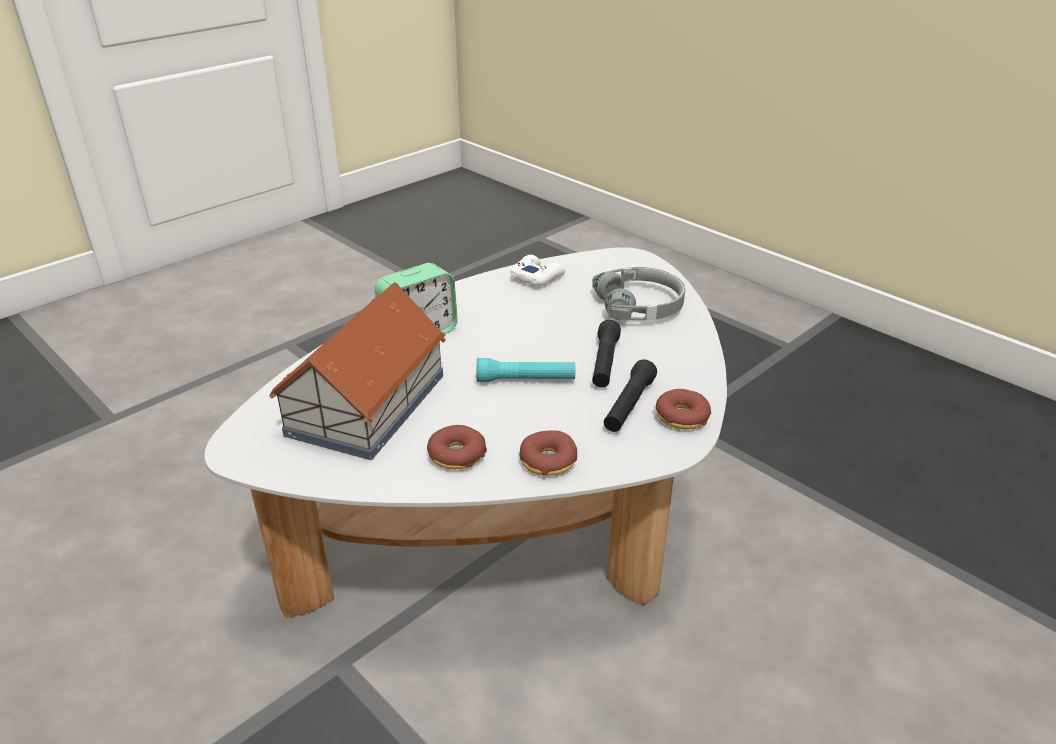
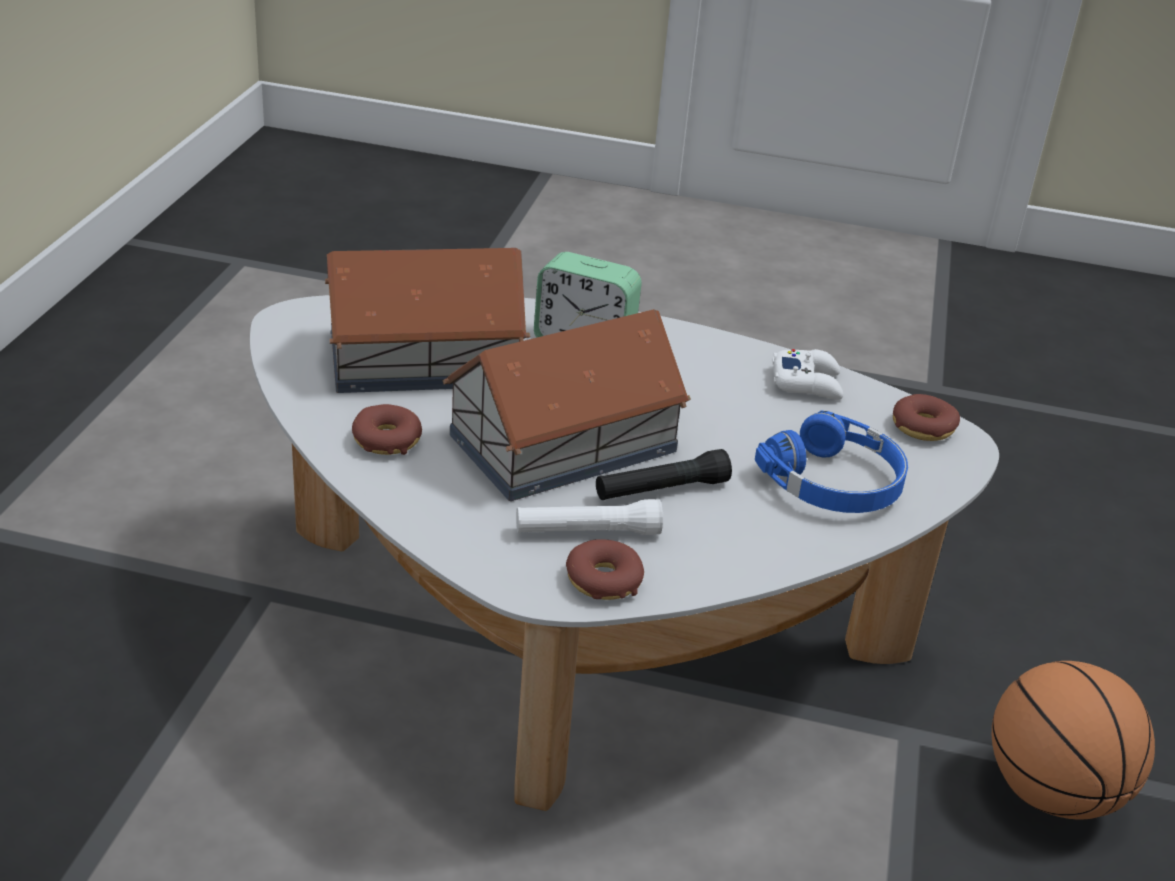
camera: 55 degrees right, 0 degrees up
(526, 380) = (566, 442): turquoise flashlight -> toy house
(548, 461) = (427, 502): donut -> donut (922, 427)
(628, 405) = (587, 532): black flashlight -> white flashlight
(640, 305) = (835, 482): grey headphones -> blue headphones
(747, 398) = (1052, 793): none -> basketball

